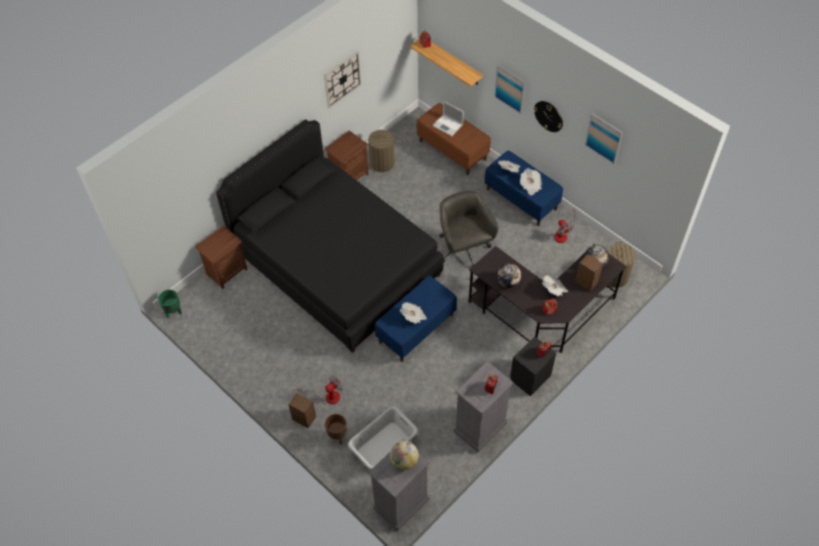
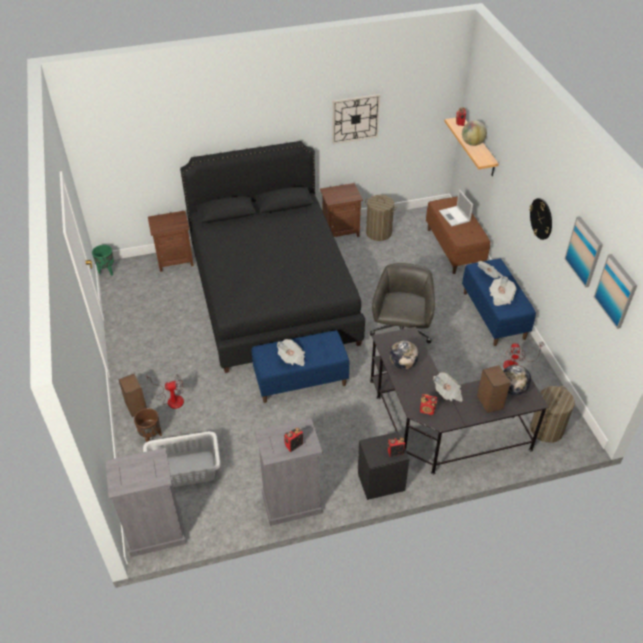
camera: 30 degrees right, 10 degrees down
(404, 461) = (148, 468): globe -> globe (472, 143)
(510, 88) = (516, 181): picture -> picture (616, 291)

